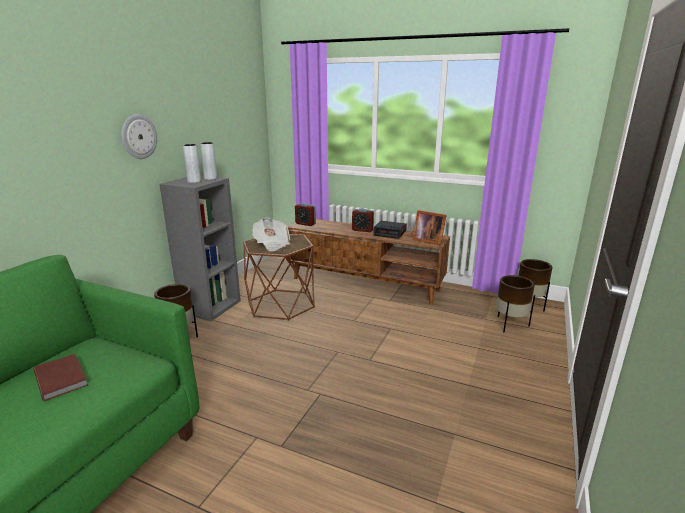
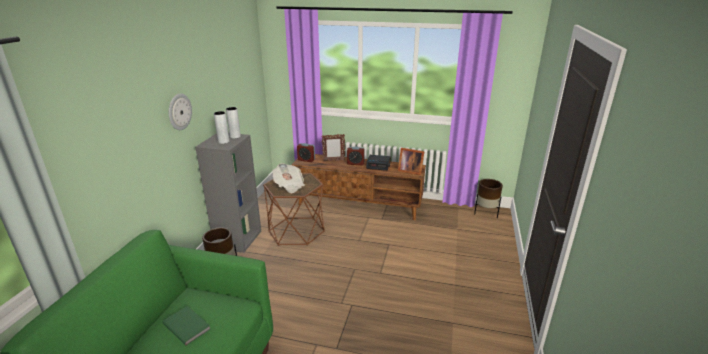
camera: 10 degrees left, 5 degrees up
(62, 377) = (187, 325): brown book -> green book
(337, 226) = (333, 160): none -> picture frame
(509, 324) = (475, 232): brown planter -> none

